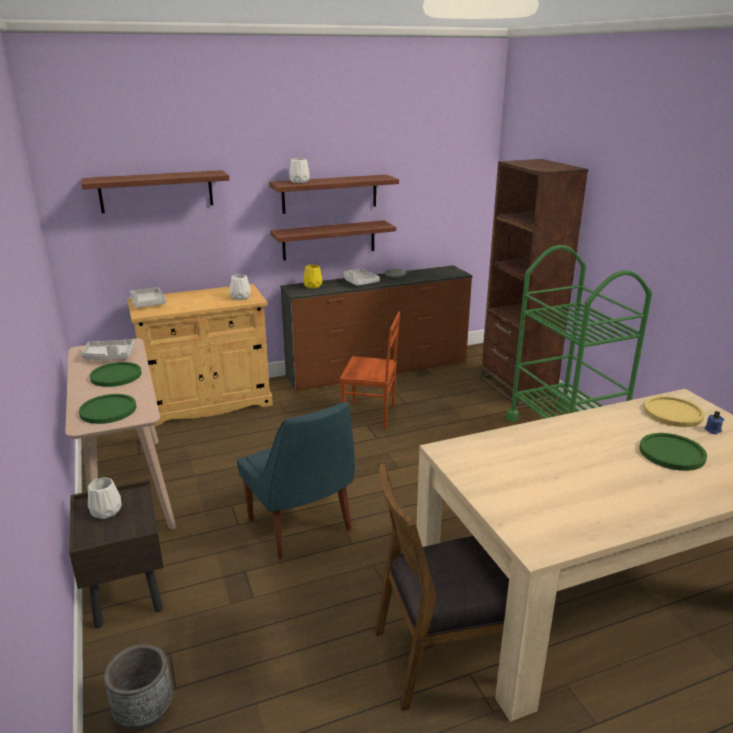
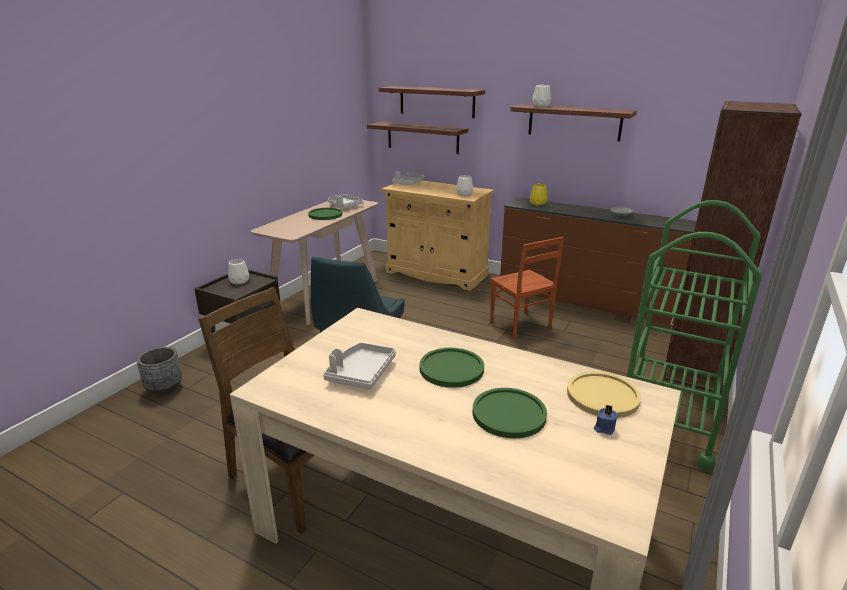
camera: 50 degrees right, 0 degrees up
(108, 410) = (286, 227): green plate -> green plate (451, 369)
(329, 240) = (567, 166): shelf -> shelf (422, 137)
(359, 282) = (579, 210): grey tray -> grey tray (361, 373)

